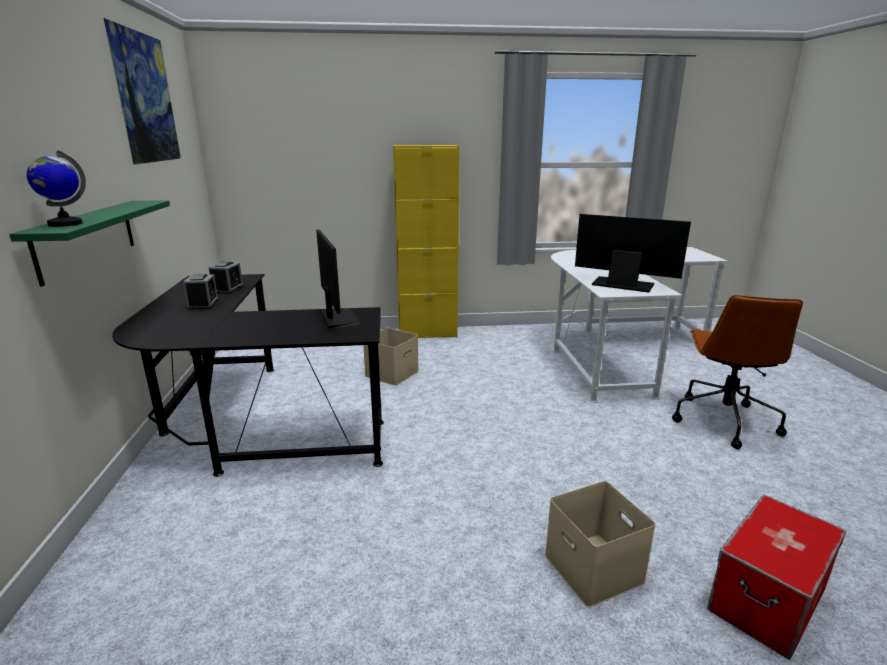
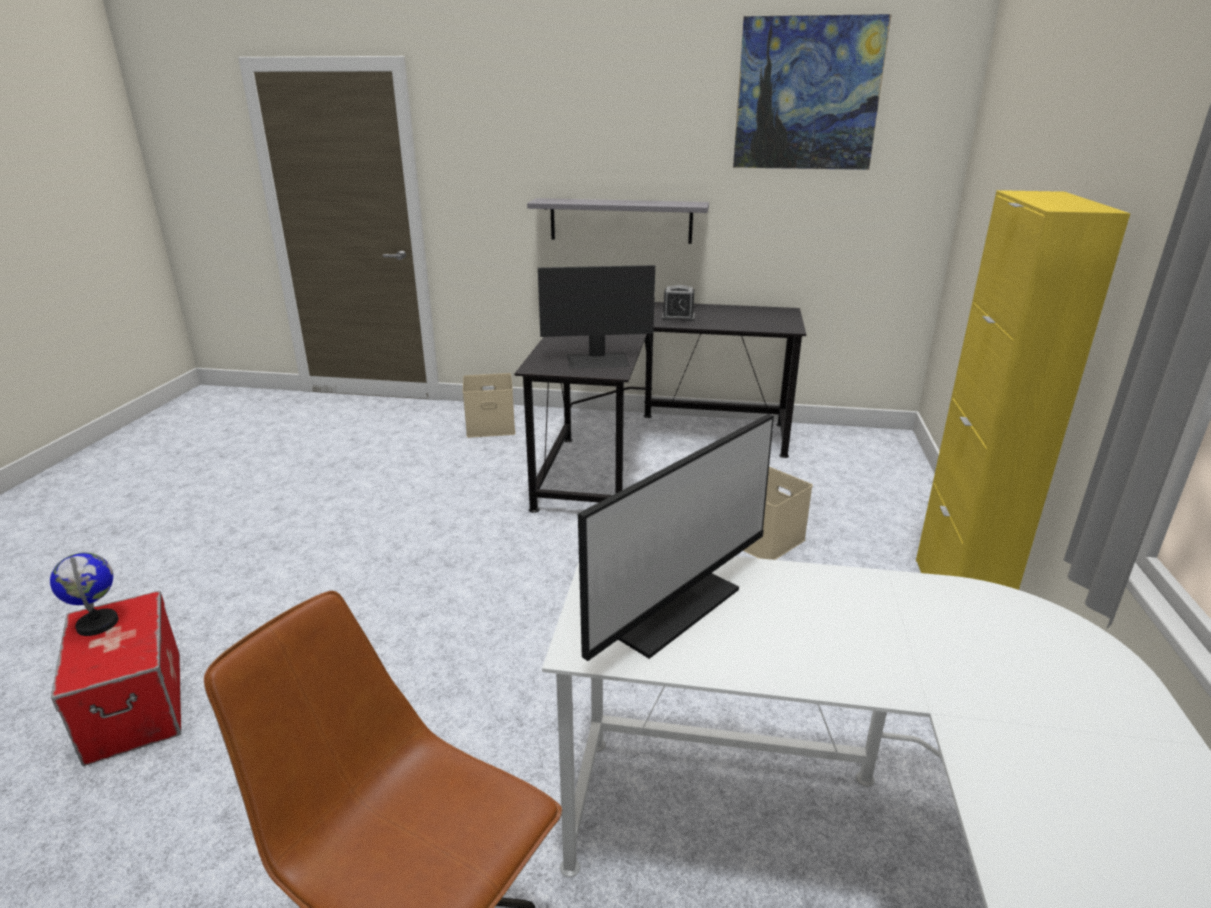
camera: 105 degrees right, 5 degrees up
(65, 224) = (565, 200): globe -> globe (98, 623)
(87, 238) = (620, 220): green shelf -> grey shelf
(228, 289) = (733, 322): alarm clock -> none
(591, 567) = (289, 601): beige storage box -> beige storage box (491, 426)

